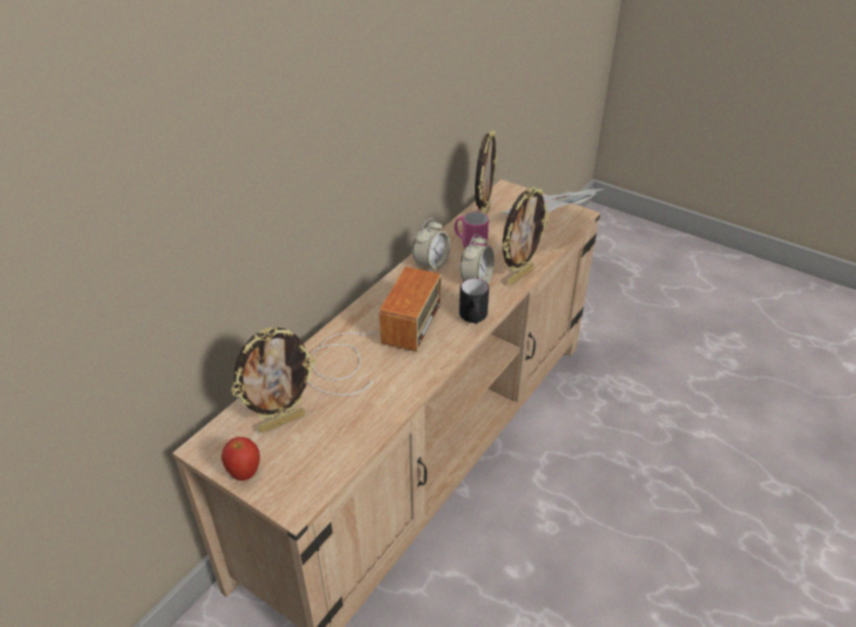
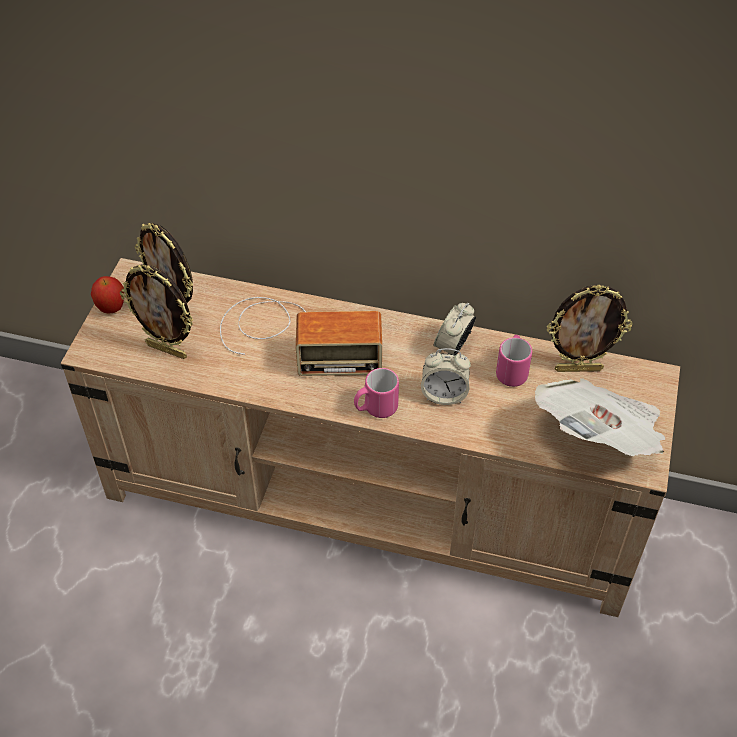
camera: 70 degrees right, 10 degrees up
(431, 264) = (453, 347): alarm clock -> alarm clock turned 105 degrees clockwise
(473, 318) = (375, 409): black mug -> pink mug
(519, 276) = (473, 432): picture frame -> picture frame (167, 350)

